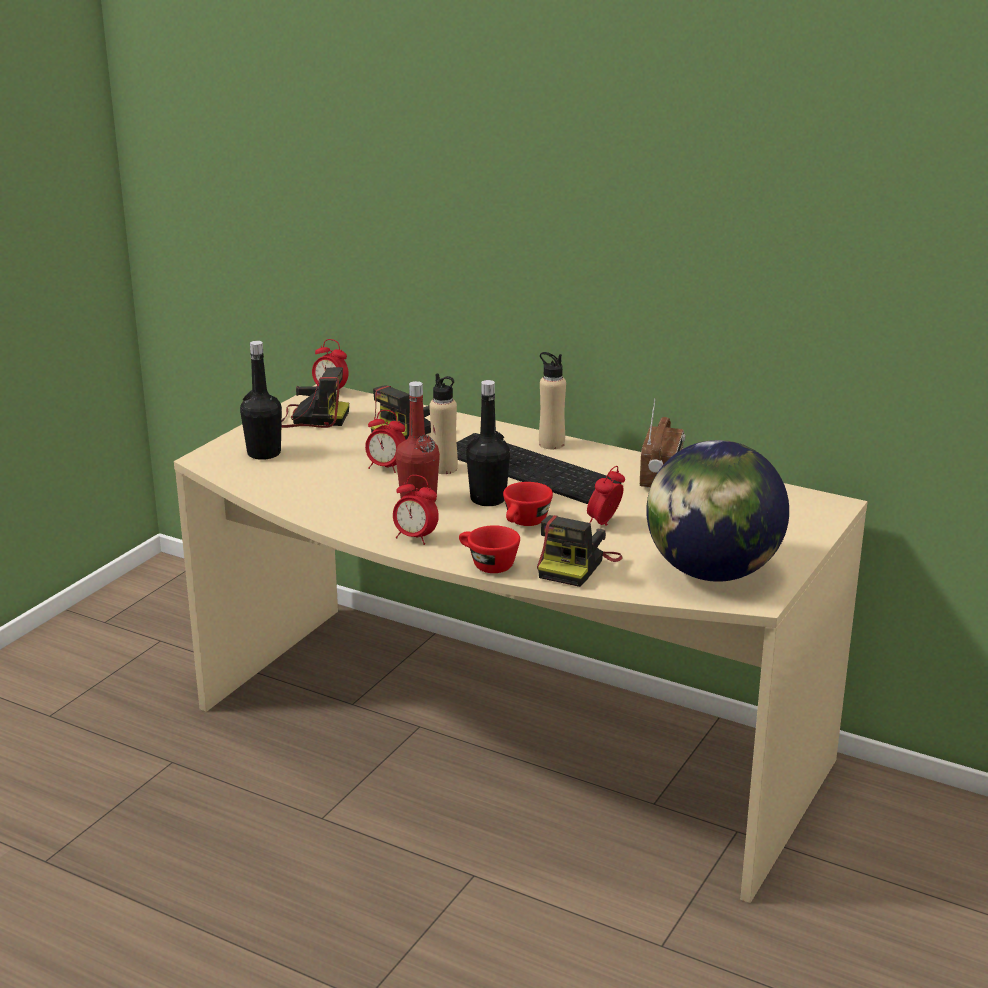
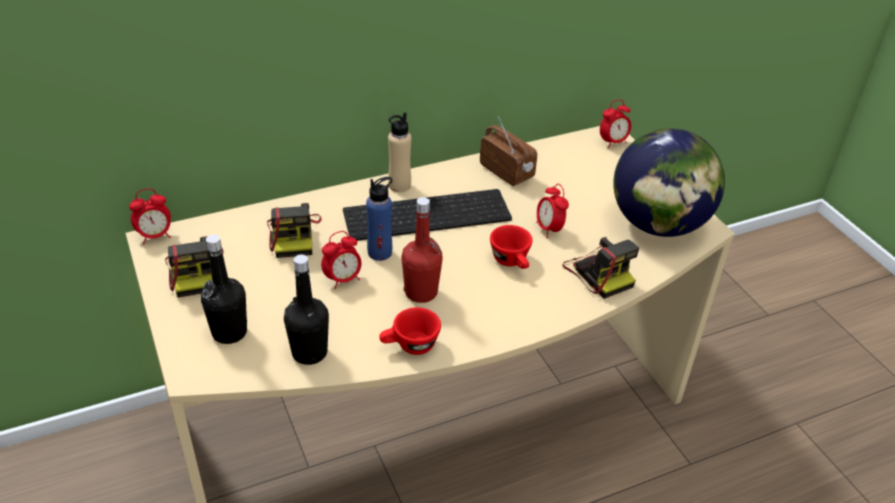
camera: 55 degrees left, 15 degrees up
(312, 418) = (195, 272): camera -> camera turned 120 degrees clockwise
(415, 538) = (482, 325): alarm clock -> alarm clock (613, 142)
(444, 468) = (380, 252): beige bottle -> blue bottle
(486, 565) = (559, 312): red cup -> red cup (410, 346)
(488, 499) = (456, 258): black bottle -> black bottle (309, 352)

